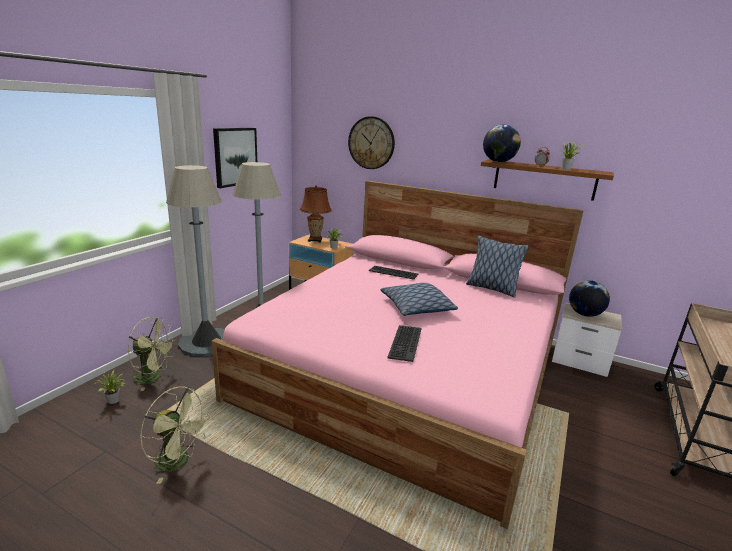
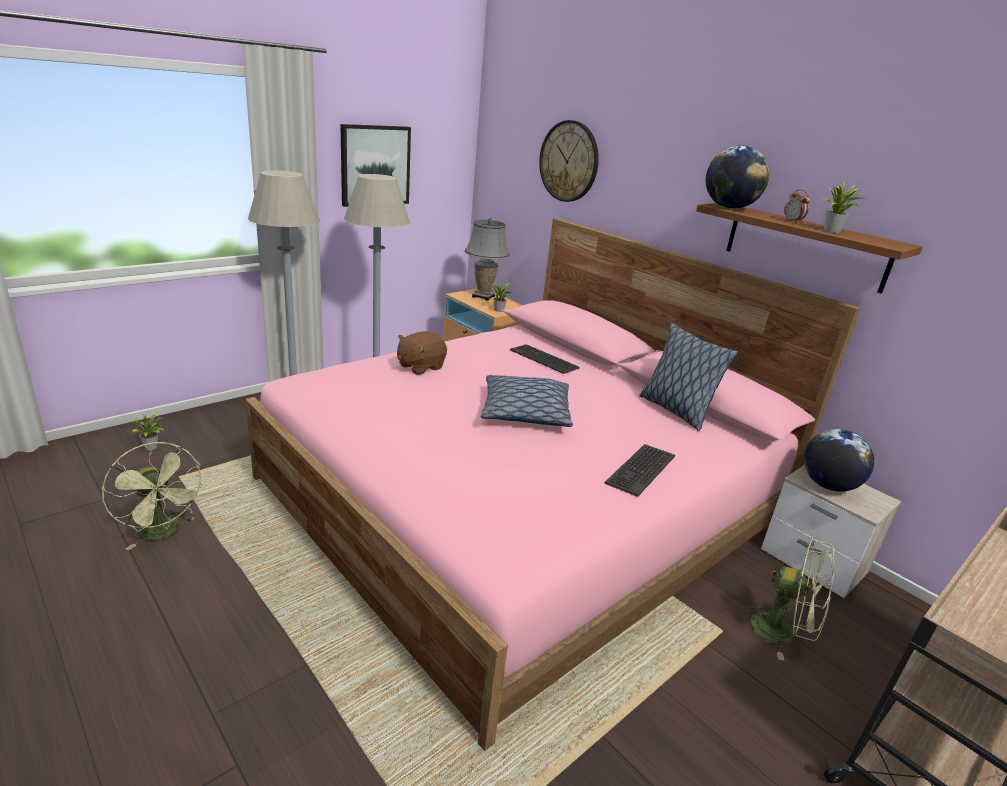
camera: 20 degrees right, 5 degrees up
(153, 377) = (208, 432): green fan -> green fan (782, 633)
(315, 240) = (483, 296): brown table lamp -> grey table lamp
(325, 292) = (420, 366): none -> brown plush toy
(404, 343) = (454, 455): keyboard -> keyboard (640, 469)

